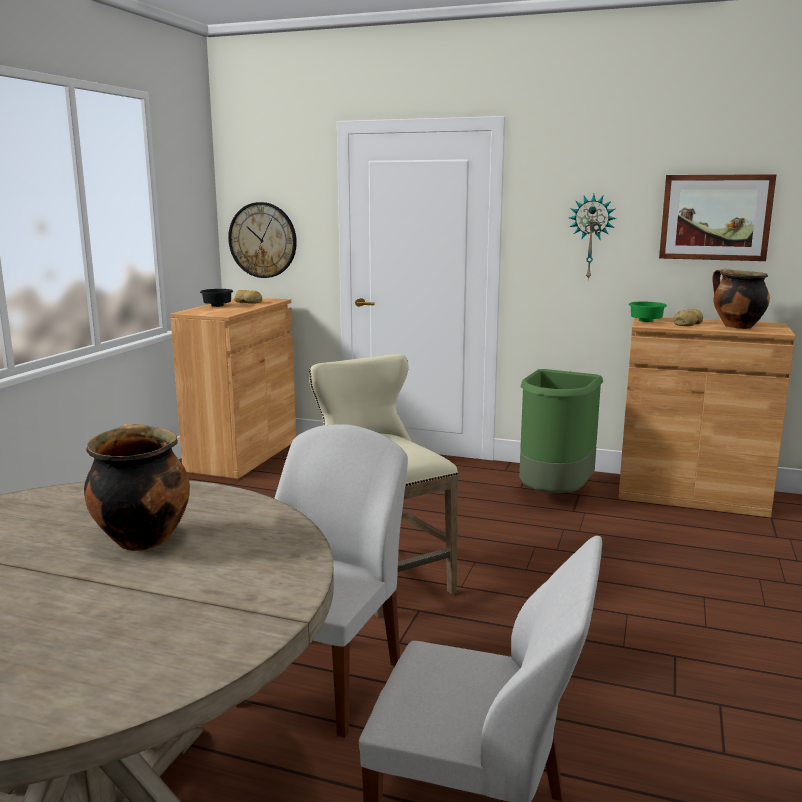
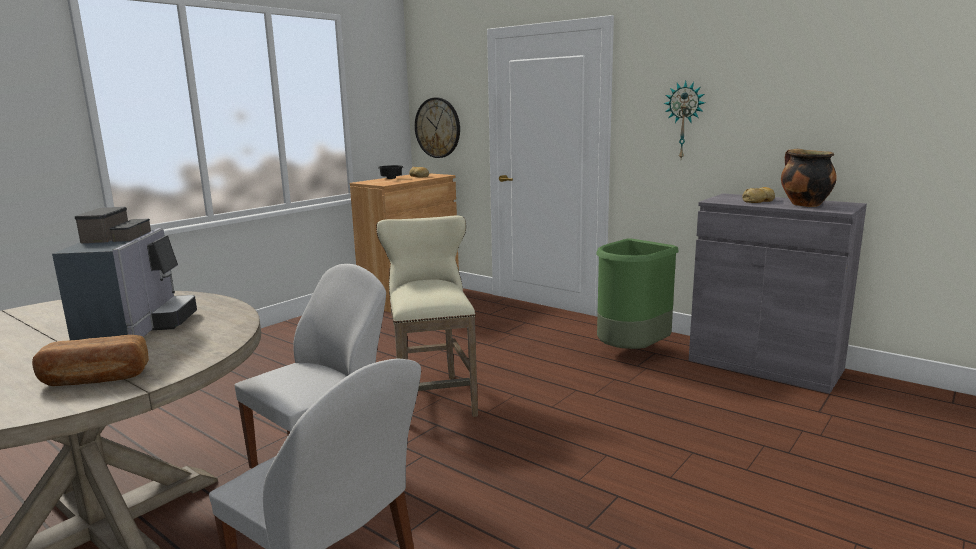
camera: 20 degrees right, 0 degrees up
(141, 539) = (137, 328): cooking pot -> coffee machine
(202, 616) = (95, 379): none -> bread
(647, 321) = (721, 198): green bowl -> none
(691, 495) = (764, 365): brown cabinet -> grey cabinet
(715, 217) = (797, 99): picture -> none

